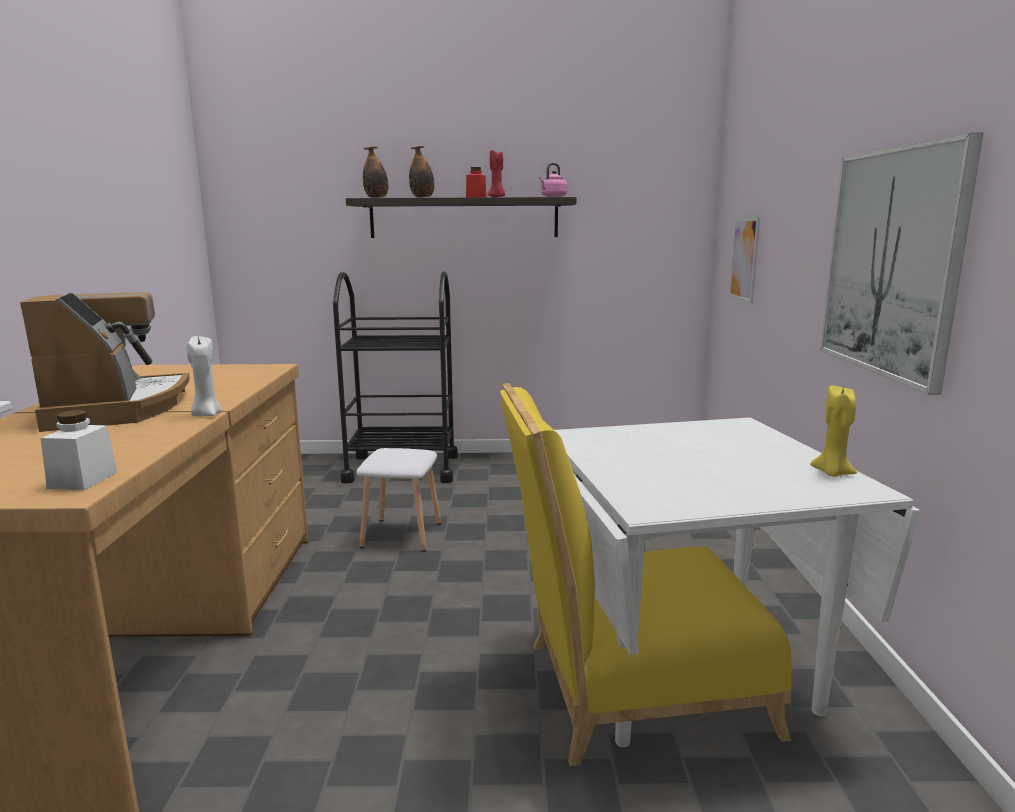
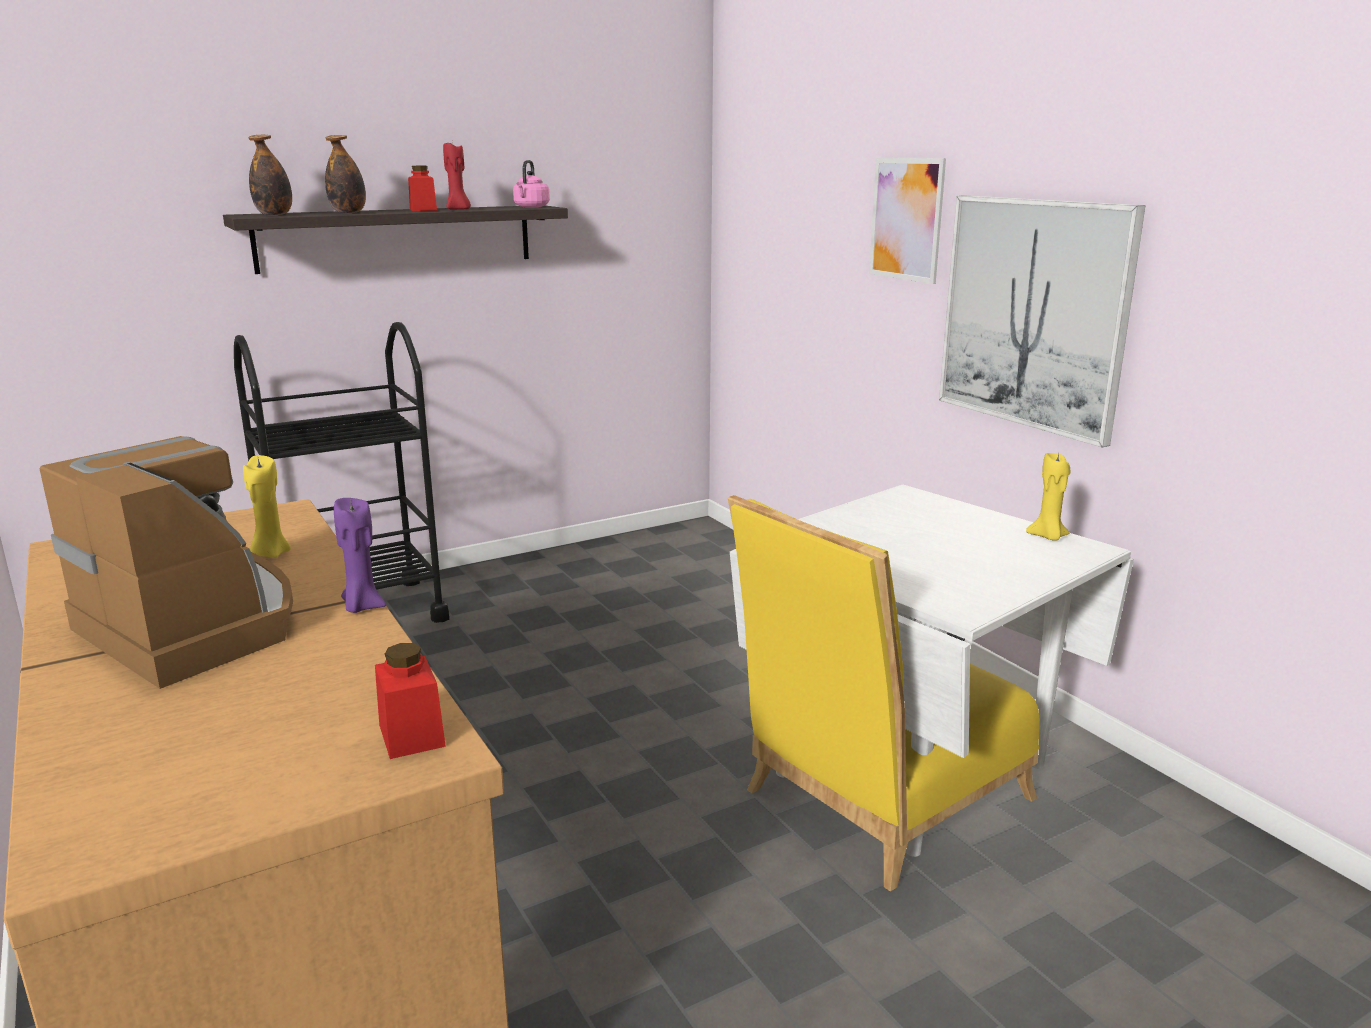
camera: 30 degrees left, 5 degrees up
(83, 480) = (411, 735): white jar -> red jar
(206, 415) = (362, 607): white candle -> purple candle
(222, 384) = (270, 553): none -> yellow candle
(402, 535) = (460, 707): white stool -> none
(744, 259) = (781, 284): picture -> picture (906, 219)

